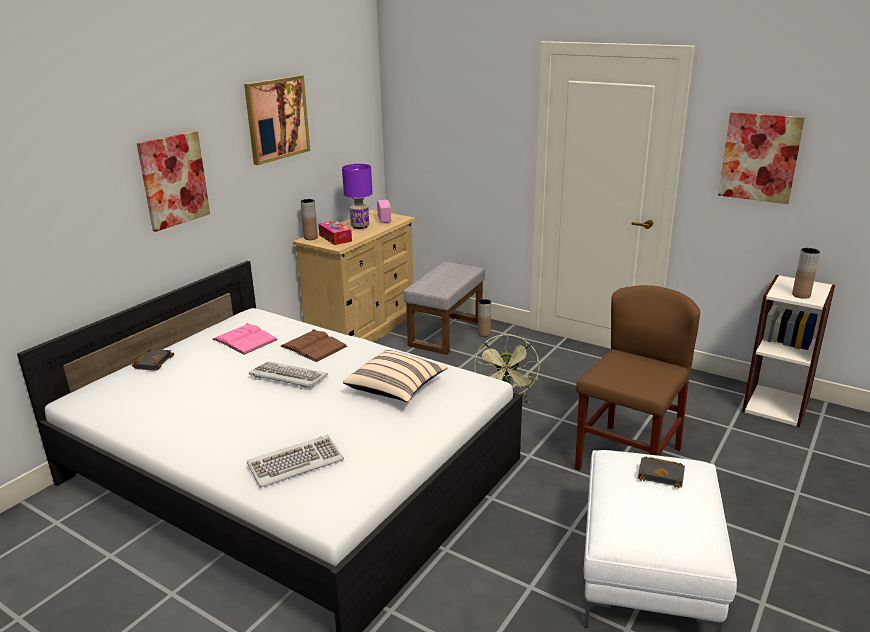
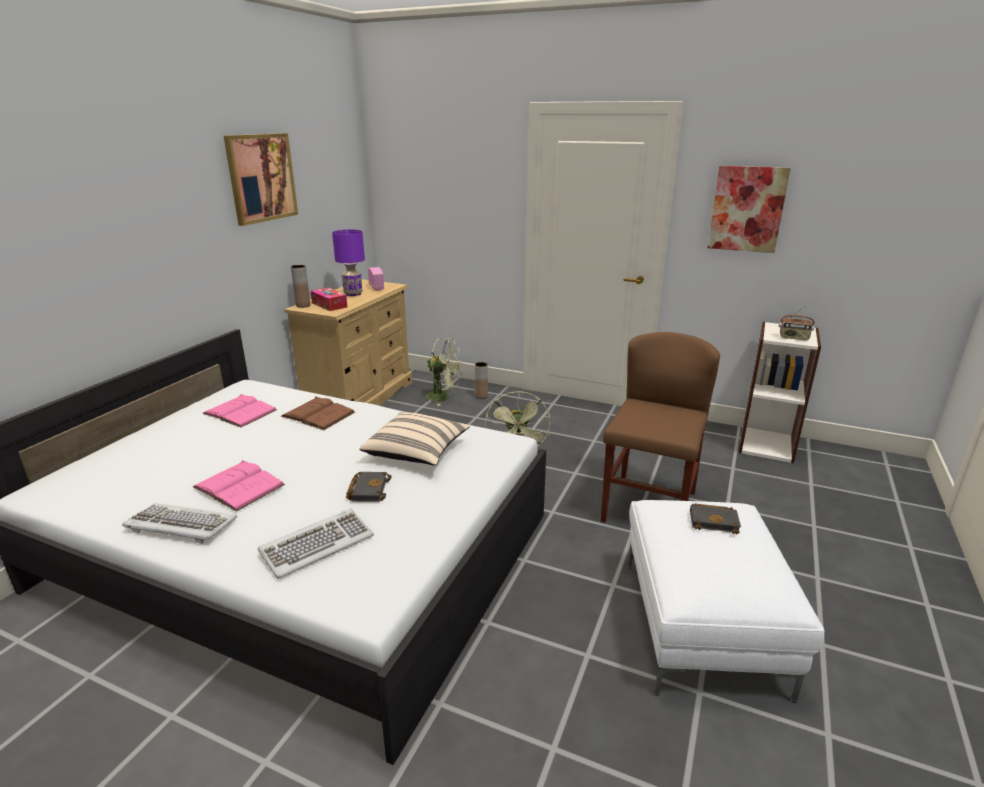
camera: 10 degrees left, 0 degrees up
(153, 362) = (133, 442): black book -> black book (368, 489)
(173, 180) = (147, 237): picture -> none
(237, 407) = (239, 486): none -> pink book
(288, 377) = (294, 448): keyboard -> keyboard (180, 525)
(445, 332) = (443, 397): grey ottoman -> green fan
(801, 295) = (793, 338): brown vase -> radio

